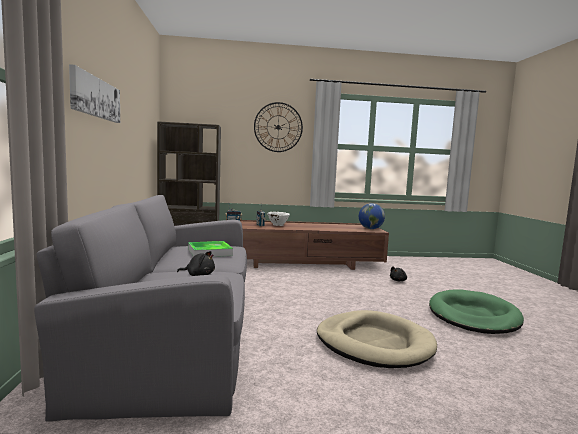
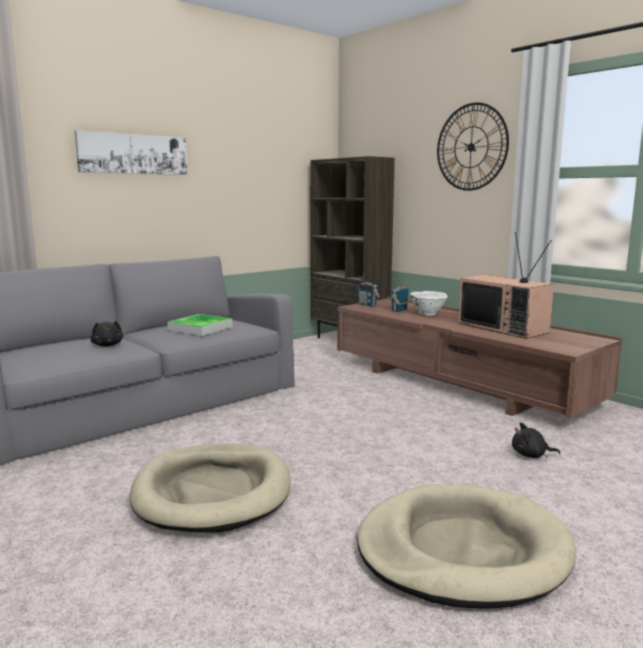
camera: 55 degrees right, 5 degrees up
(329, 226) = (504, 328): none -> television
(370, 229) = (569, 344): globe -> none
(473, 316) = (462, 551): green dog bed -> beige dog bed

